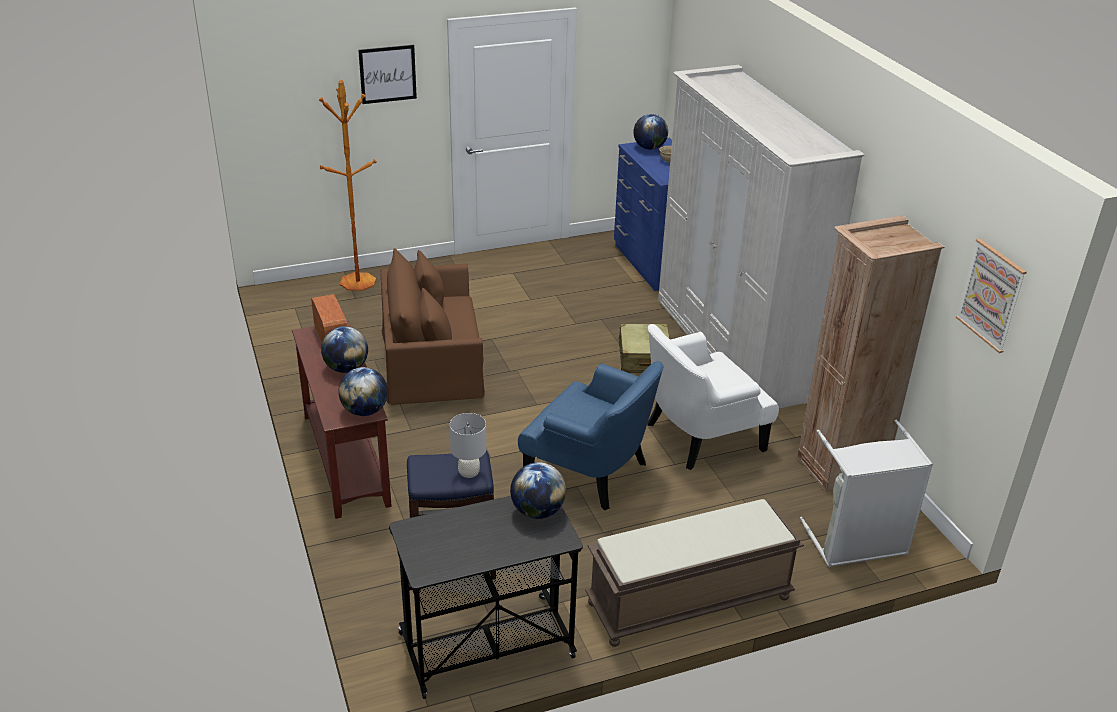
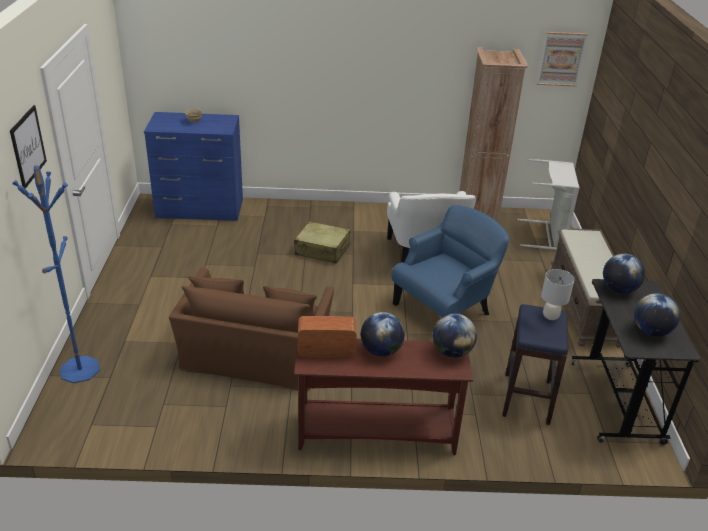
camera: 70 degrees left, 0 degrees up
(358, 281) = (79, 369): orange clothes rack -> blue clothes rack
(649, 148) = (164, 122): globe -> globe (651, 331)
(731, 348) = (332, 214): white wardrobe -> none

